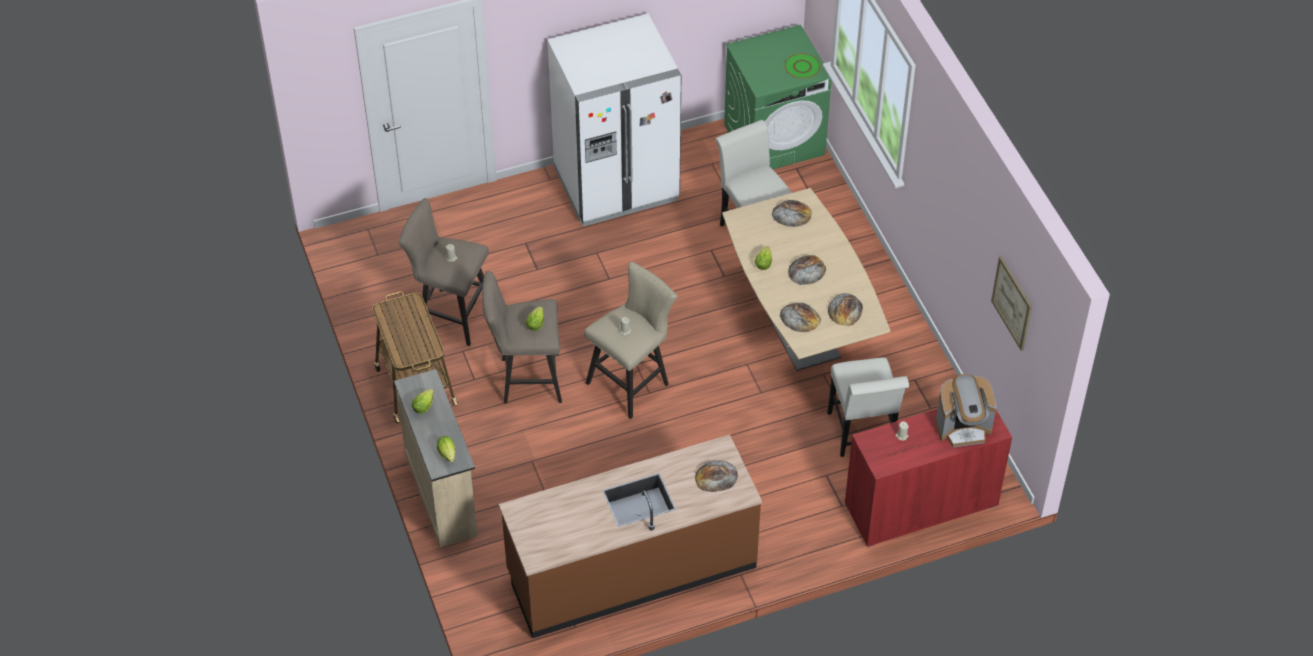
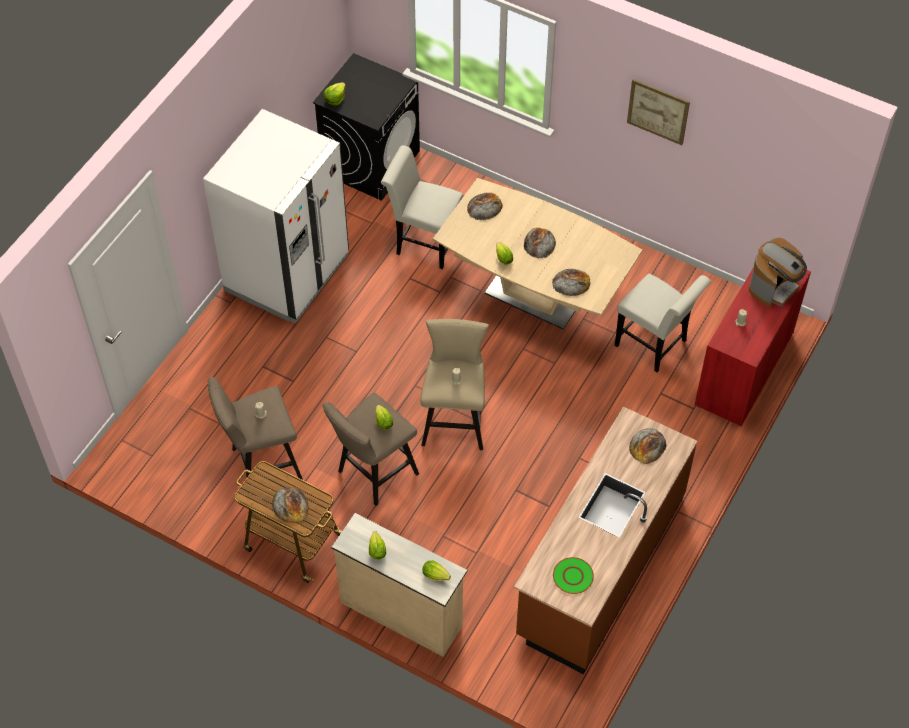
camera: 40 degrees left, 5 degrees up
(747, 52) = (335, 98): none -> lettuce
(775, 139) = (371, 162): green washing machine -> black washing machine
(802, 67) = (389, 85): green plate -> green plate (573, 576)
(845, 309) = (596, 255): bread -> bread (290, 505)
(1012, 303) = (759, 167): picture -> picture (658, 111)

